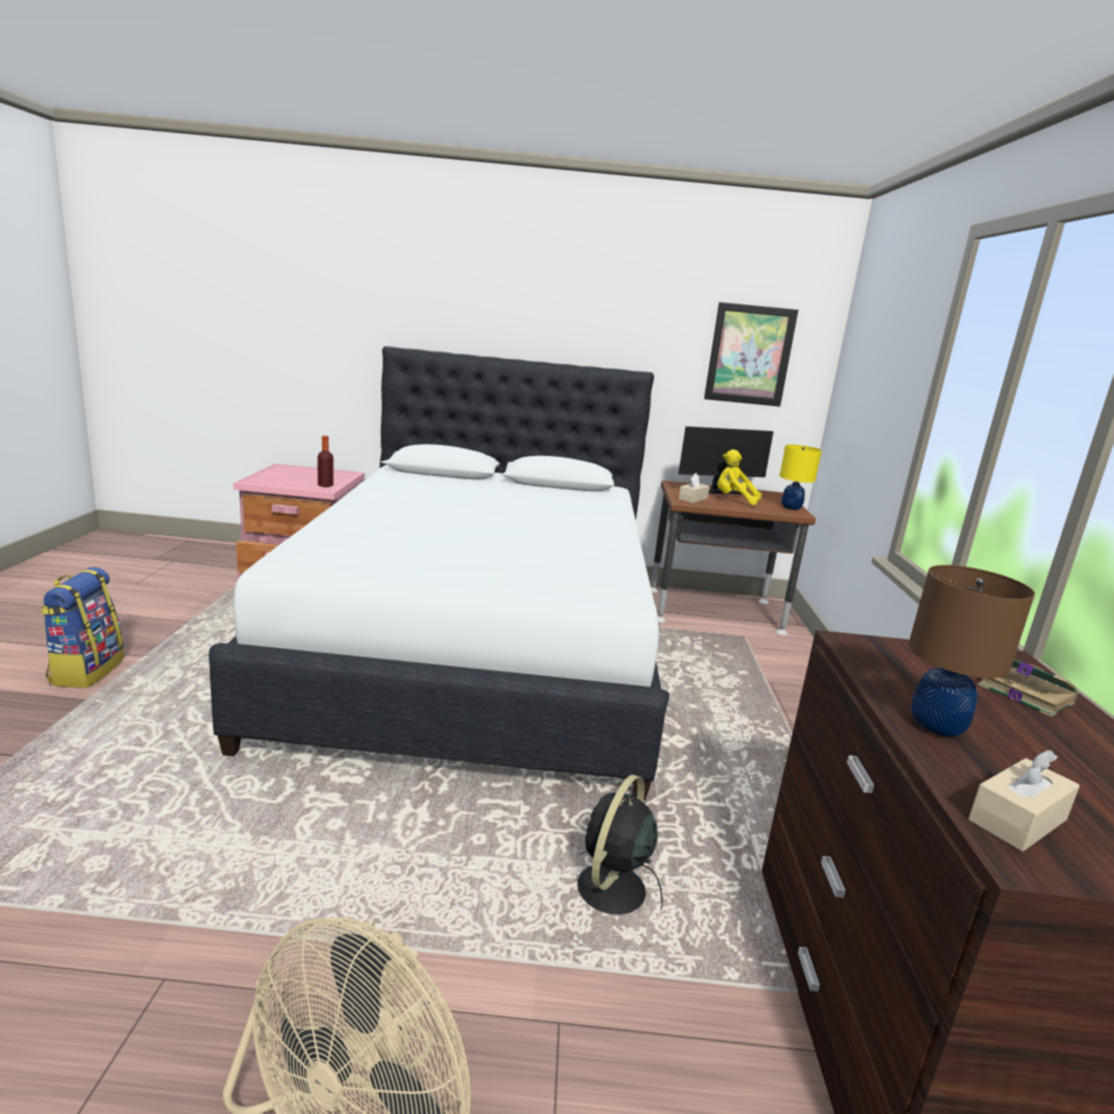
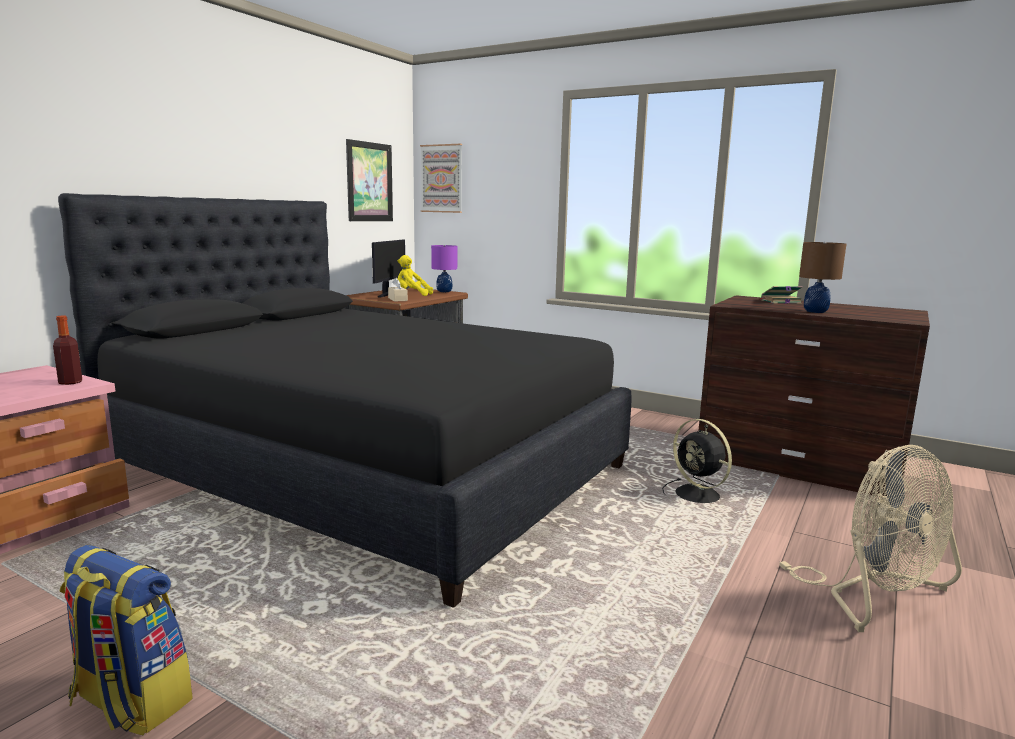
camera: 60 degrees left, 5 degrees down
(478, 646) = (366, 468): white bed -> black bed
(734, 500) = (411, 295): yellow plush toy -> yellow plush toy turned 45 degrees clockwise
(792, 508) = (444, 291): yellow table lamp -> purple table lamp
(853, 357) = (441, 178): none -> picture
(1017, 820) = (885, 318): beige tissue box -> none

